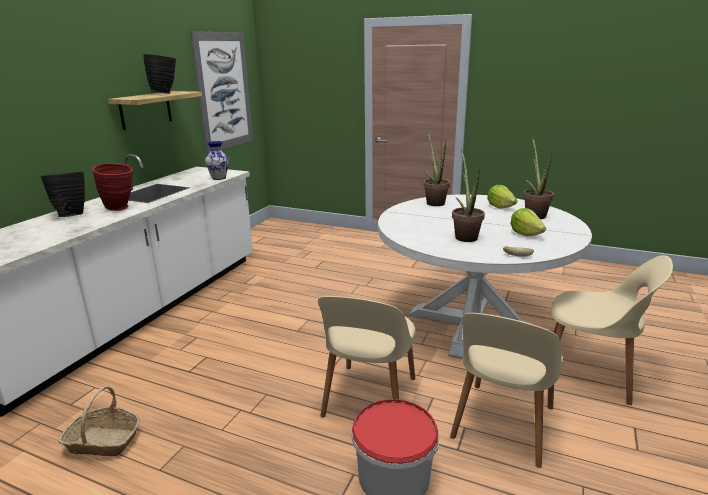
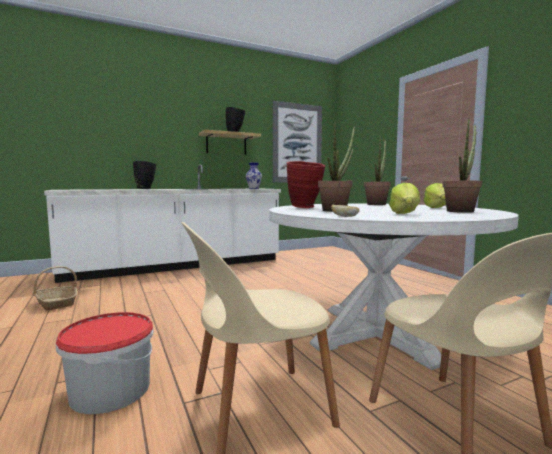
camera: 40 degrees right, 15 degrees down
(121, 208) = (169, 189): red vase -> red vase (305, 207)
(369, 399) = (197, 342): beige chair -> none

